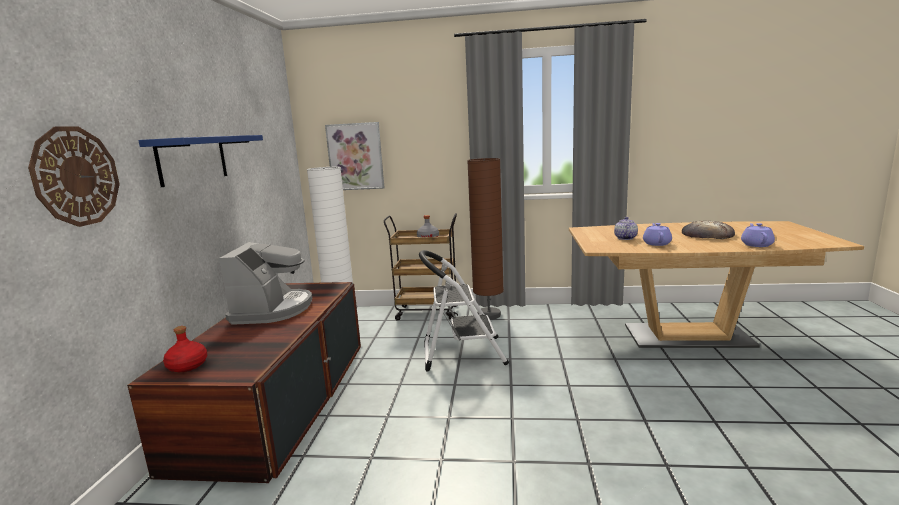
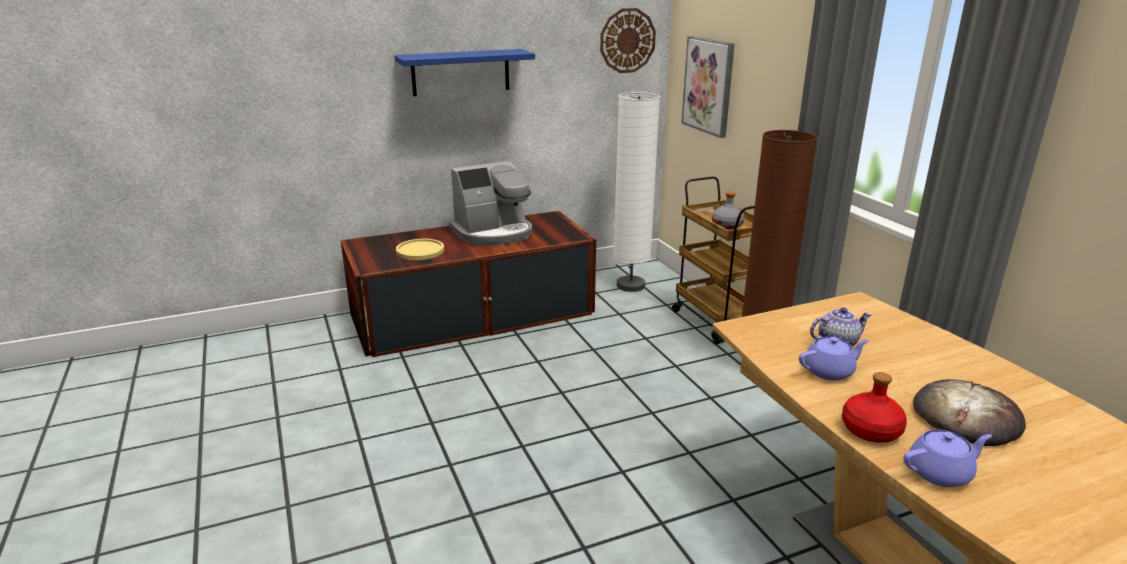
camera: 60 degrees right, 10 degrees up
(76, 176) = (328, 83): wall clock -> wall clock (627, 40)
(187, 366) = (373, 245): red bottle -> red bottle (870, 430)
(249, 344) = (420, 251): none -> yellow plate
(460, 353) = (632, 376): step ladder -> none

